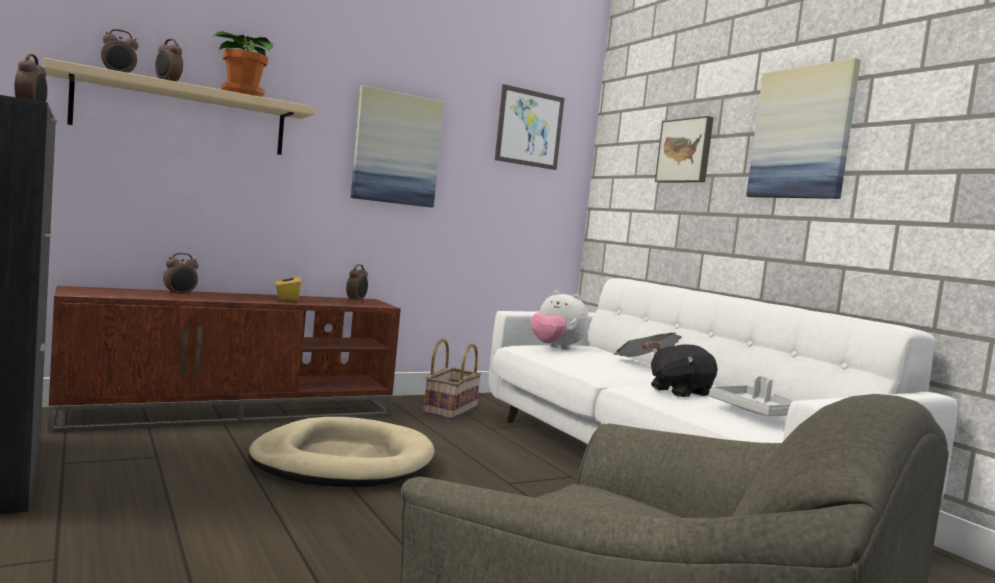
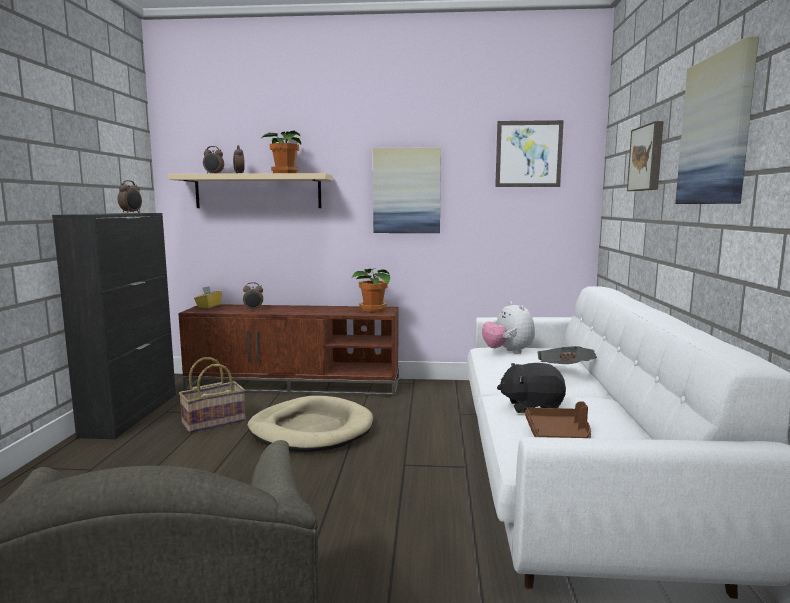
camera: 35 degrees right, 5 degrees up
(287, 299) = (322, 309): yellow tissue box -> yellow tissue box (208, 306)
(356, 301) = (373, 310): alarm clock -> potted plant
(449, 410) = (448, 395): basket -> basket (214, 421)
(754, 411) = (559, 437): grey tray -> brown tray

